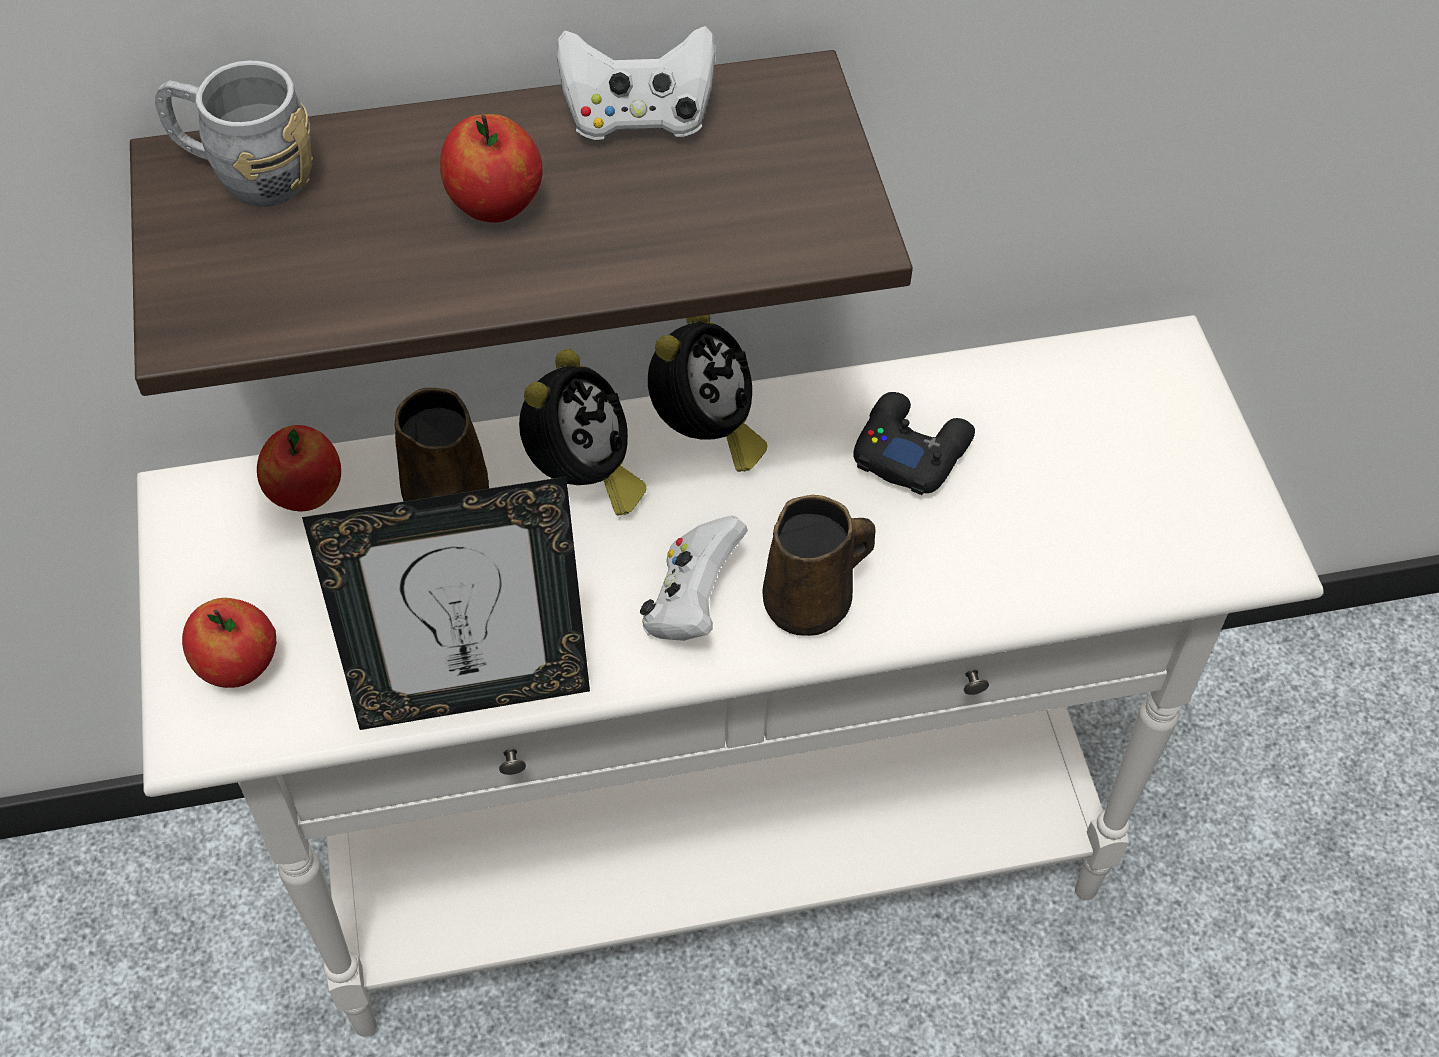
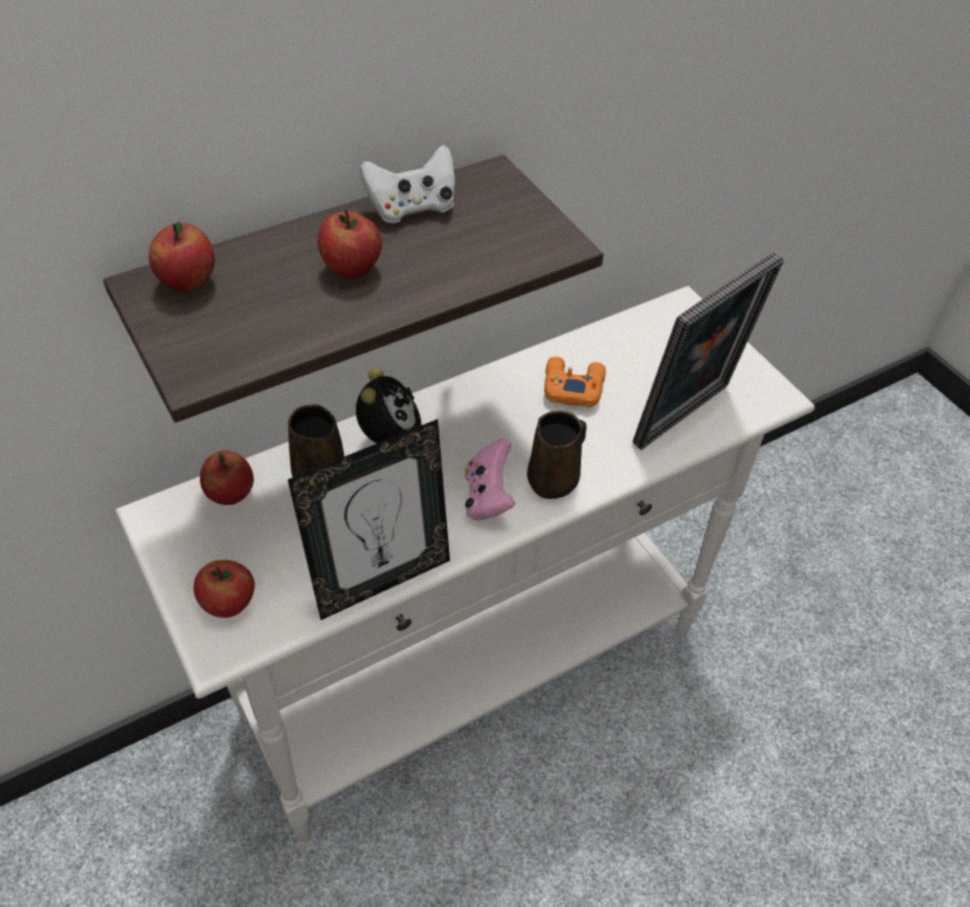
camera: 20 degrees left, 5 degrees down
(245, 174) = (188, 282): grey mug -> apple
(692, 603) = (487, 497): white game controller -> pink game controller
(705, 433) = (455, 404): alarm clock -> none
(911, 450) = (572, 386): black game controller -> orange game controller
(1082, 556) = (687, 419): none -> picture frame

